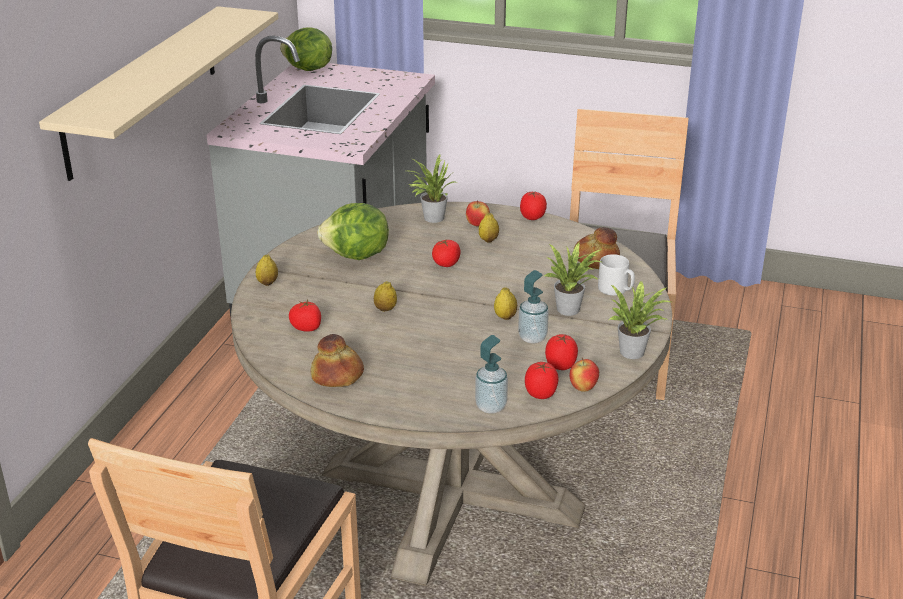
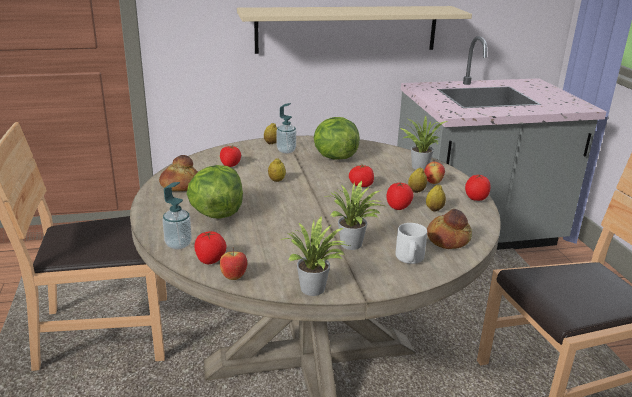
camera: 60 degrees right, 5 degrees down
(307, 69) = (531, 82): lettuce -> lettuce (216, 213)
(505, 317) = (311, 222): lemon -> lemon (434, 209)
(532, 337) = (291, 239): soap dispenser -> soap dispenser (286, 150)
(561, 365) = (260, 260): tomato -> tomato (398, 207)

